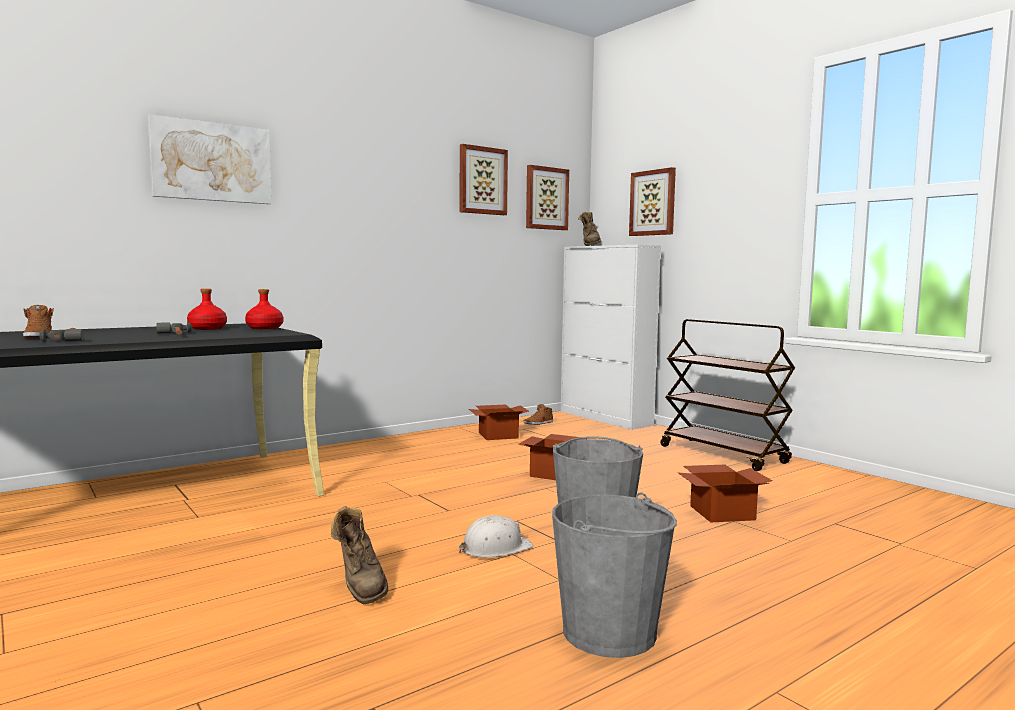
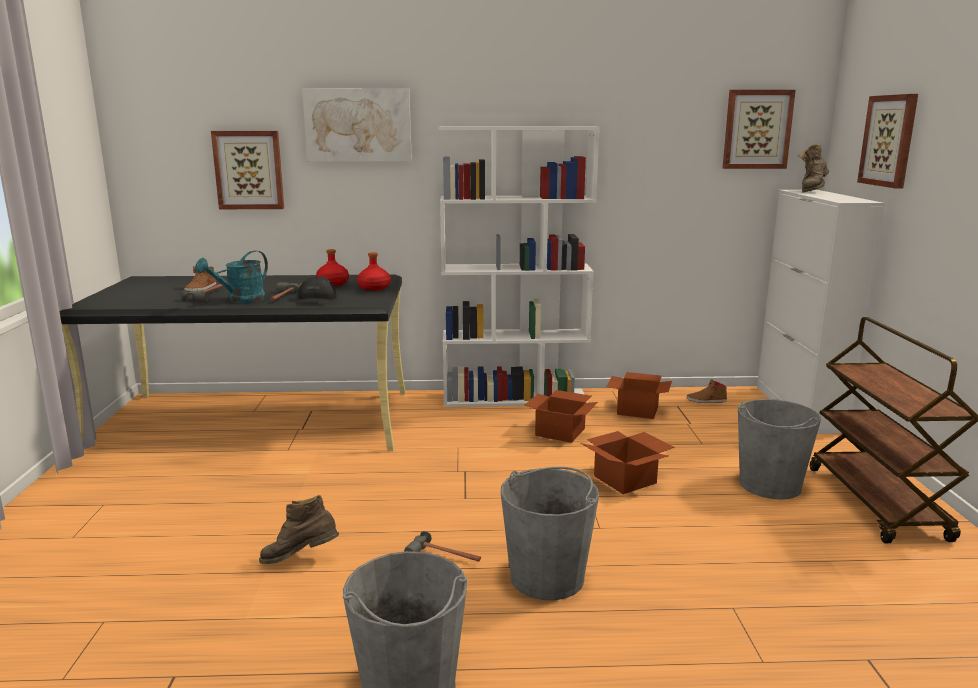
camera: 35 degrees right, 10 degrees up
(127, 339) = (240, 300): none -> turquoise watering can
(222, 334) = (315, 299): none -> black cap
(360, 586) = (300, 560): brown boot -> brown boot turned 75 degrees clockwise
(383, 443) = (515, 398): none -> white bookcase
(482, 180) = (661, 115): picture -> picture (249, 170)
(495, 548) = (445, 556): white hard hat -> hammer
(652, 458) = (769, 485): none -> grey bucket
(722, 512) = (737, 591): cardboard box -> cardboard box (561, 431)

